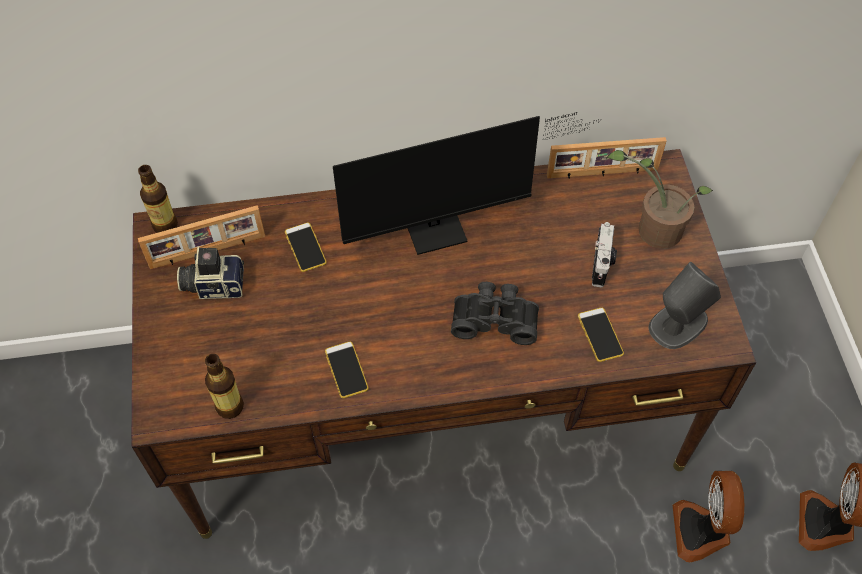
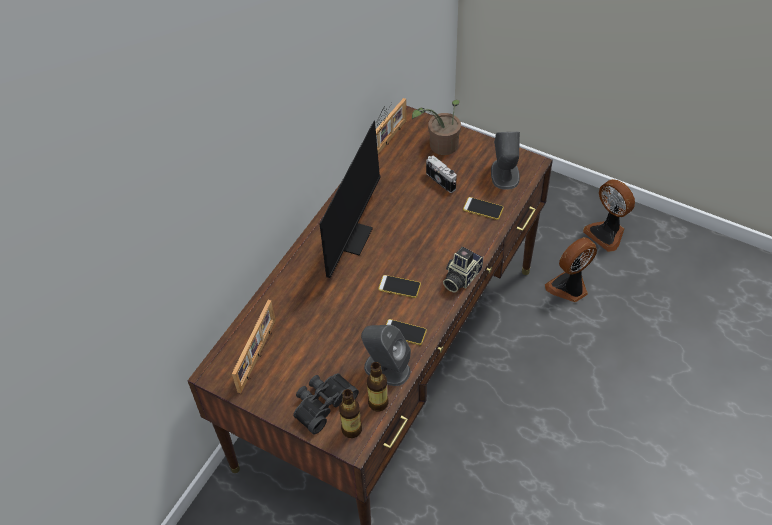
camera: 50 degrees left, 5 degrees down
(165, 225) = (215, 367): bottle -> bottle (352, 429)
(214, 284) = (285, 365): camera -> camera (460, 277)
(282, 384) = (386, 368): none -> grey speaker
(305, 247) = (303, 305): phone -> phone (399, 287)
(495, 318) = (433, 246): black binoculars -> black binoculars (322, 404)
(701, 531) = (569, 287): fan -> fan turned 105 degrees clockwise

